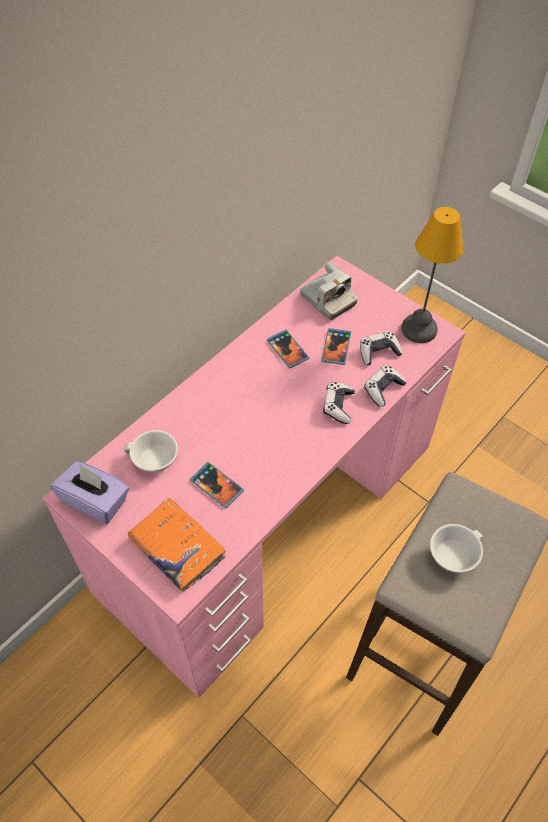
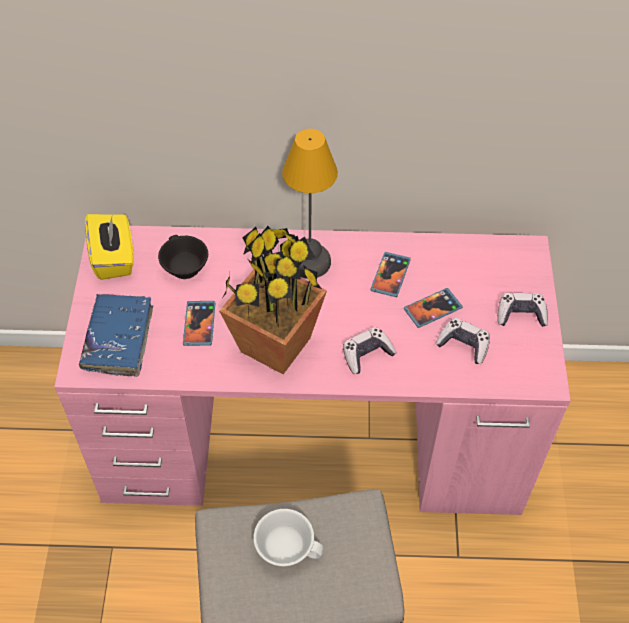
camera: 50 degrees right, 0 degrees up
(96, 501) = (114, 258): purple tissue box -> yellow tissue box
(153, 462) = (183, 267): white cup -> black cup
(177, 548) = (118, 339): orange book -> blue book
(279, 452) = (274, 344): none -> potted plant
(327, 300) = (482, 265): camera -> none
(383, 389) = (422, 376): game controller -> game controller (521, 314)
(420, 328) = (530, 360): table lamp -> table lamp (311, 262)

